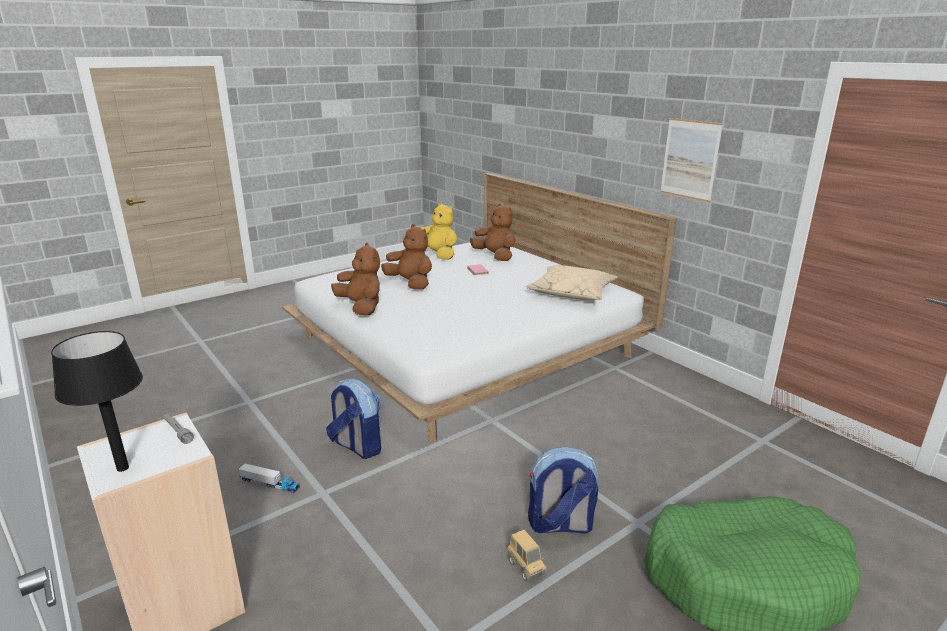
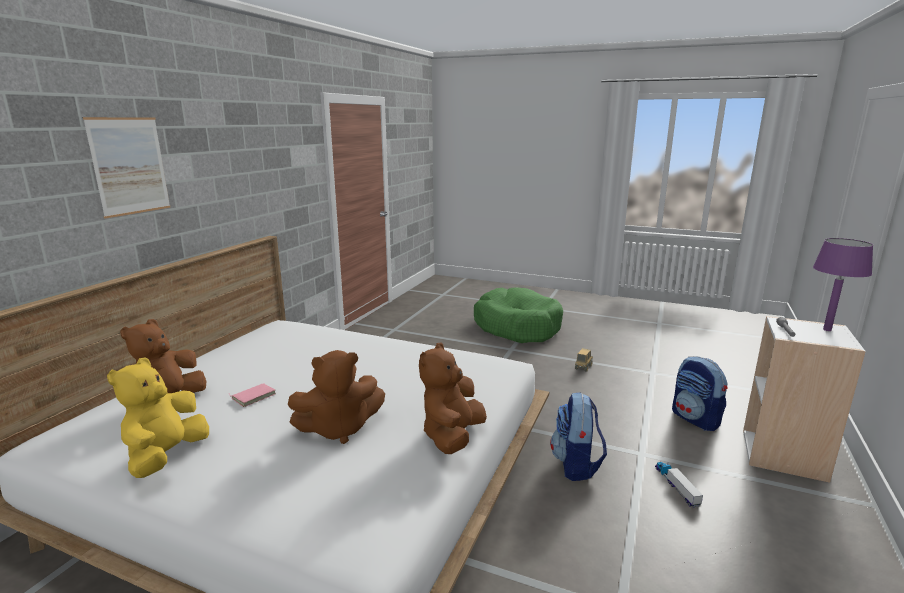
camera: 120 degrees left, 5 degrees down
(123, 468) = (826, 329): black table lamp -> purple table lamp
(410, 284) = (339, 429): brown plush toy -> brown plush toy turned 120 degrees counterclockwise
(560, 525) = (541, 366): backpack -> backpack (695, 419)
(572, 292) = (303, 336): beige pillow -> none
(690, 159) = (263, 180): picture -> picture (129, 166)

